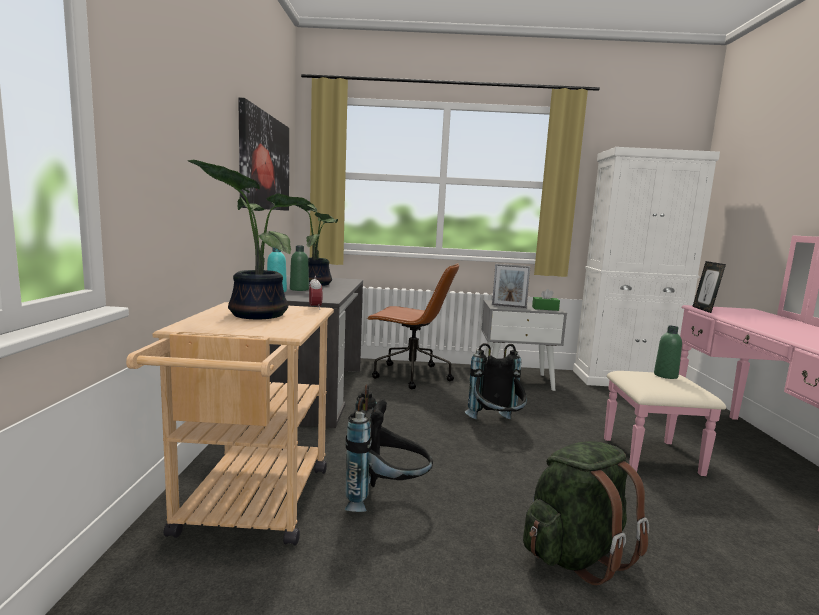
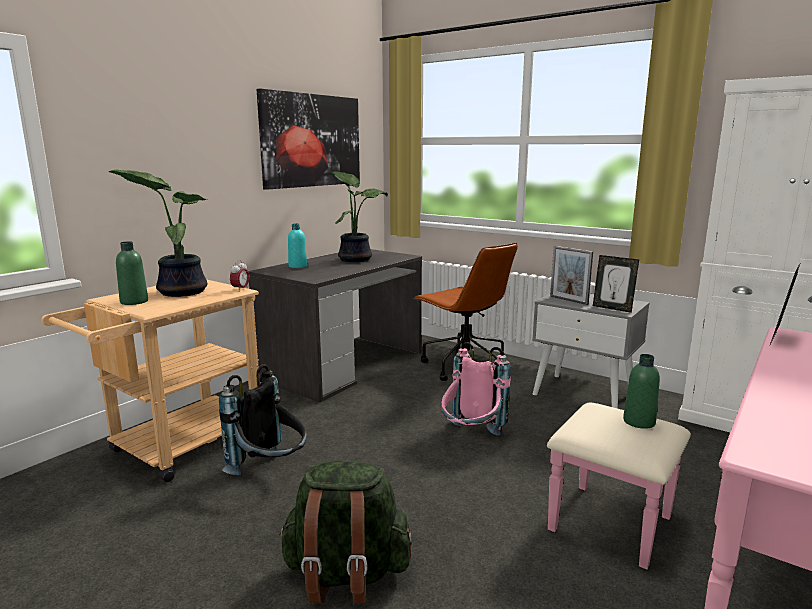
camera: 35 degrees right, 5 degrees up
(299, 289) = (322, 265): green bottle -> green bottle (134, 302)
(496, 426) = (471, 438): black backpack -> pink backpack
(545, 308) = (612, 308): green tissue box -> picture frame

